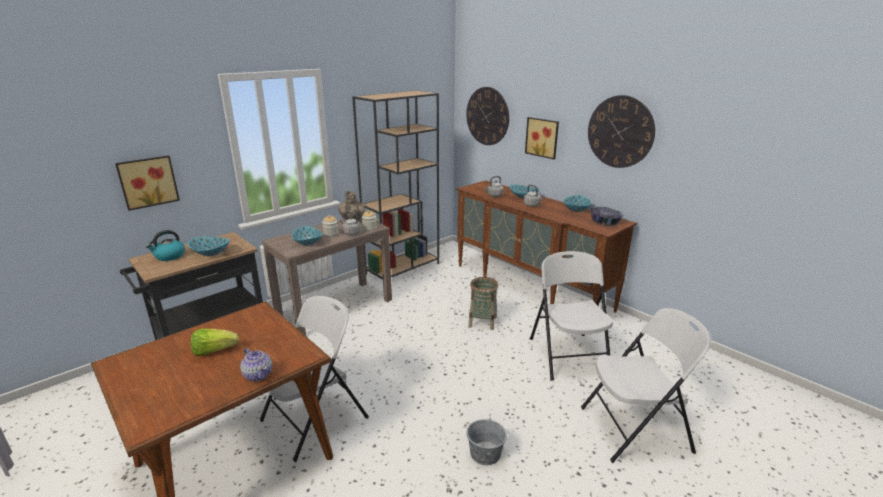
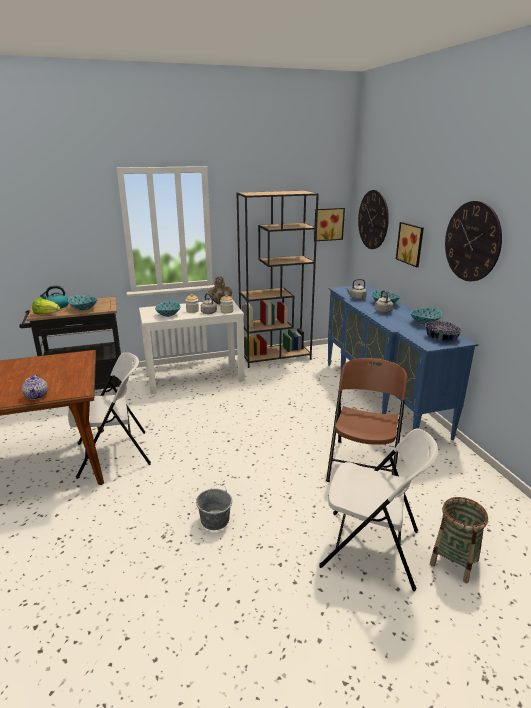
camera: 25 degrees right, 0 degrees up
(148, 182) = (57, 248): picture -> picture (328, 224)
(214, 351) = (29, 374): lettuce -> lettuce (46, 314)
(335, 307) = (195, 377): brown console table -> white console table
(482, 322) = (307, 416): basket -> basket (454, 562)
(530, 287) = (380, 397): brown cabinet -> blue cabinet
(568, 356) = (363, 466): white chair -> brown chair

